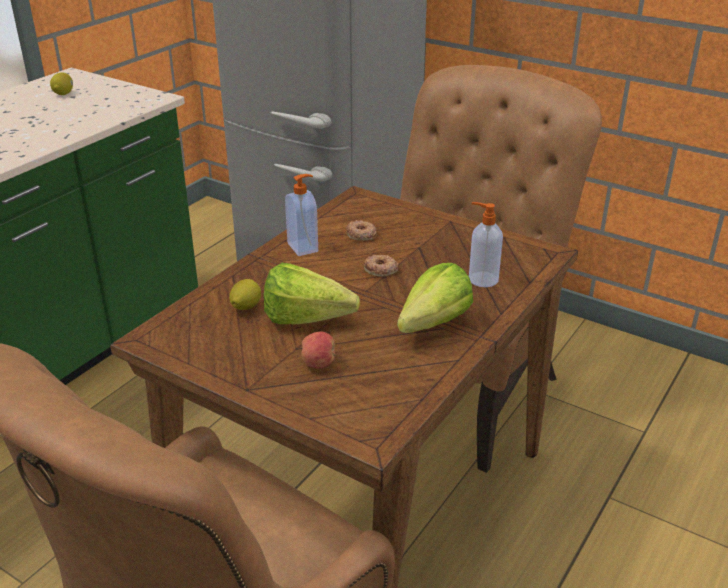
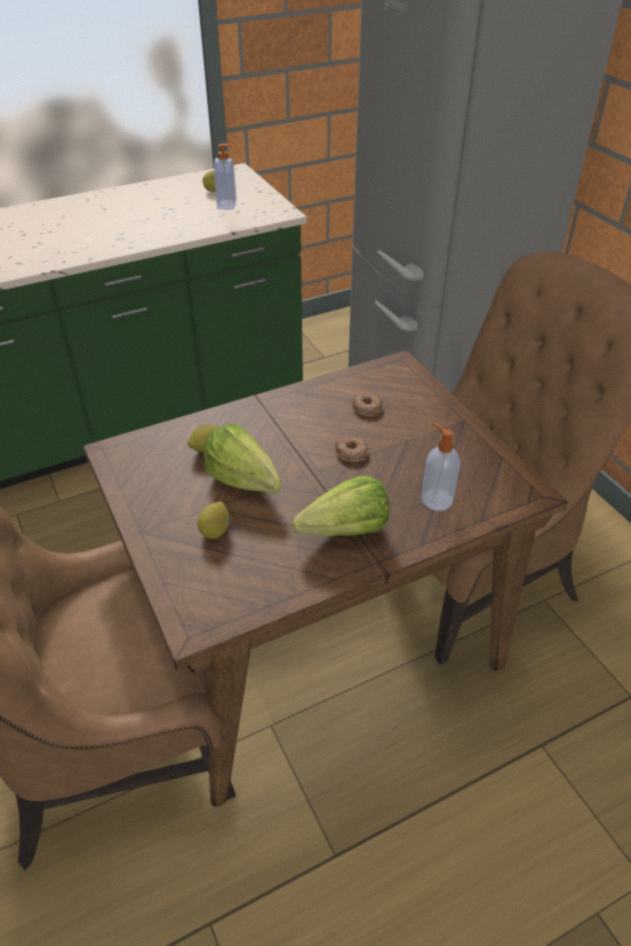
camera: 30 degrees right, 10 degrees up
(304, 247) = (305, 404): soap dispenser -> soap dispenser (228, 205)
(319, 363) = (215, 531): apple -> lemon

